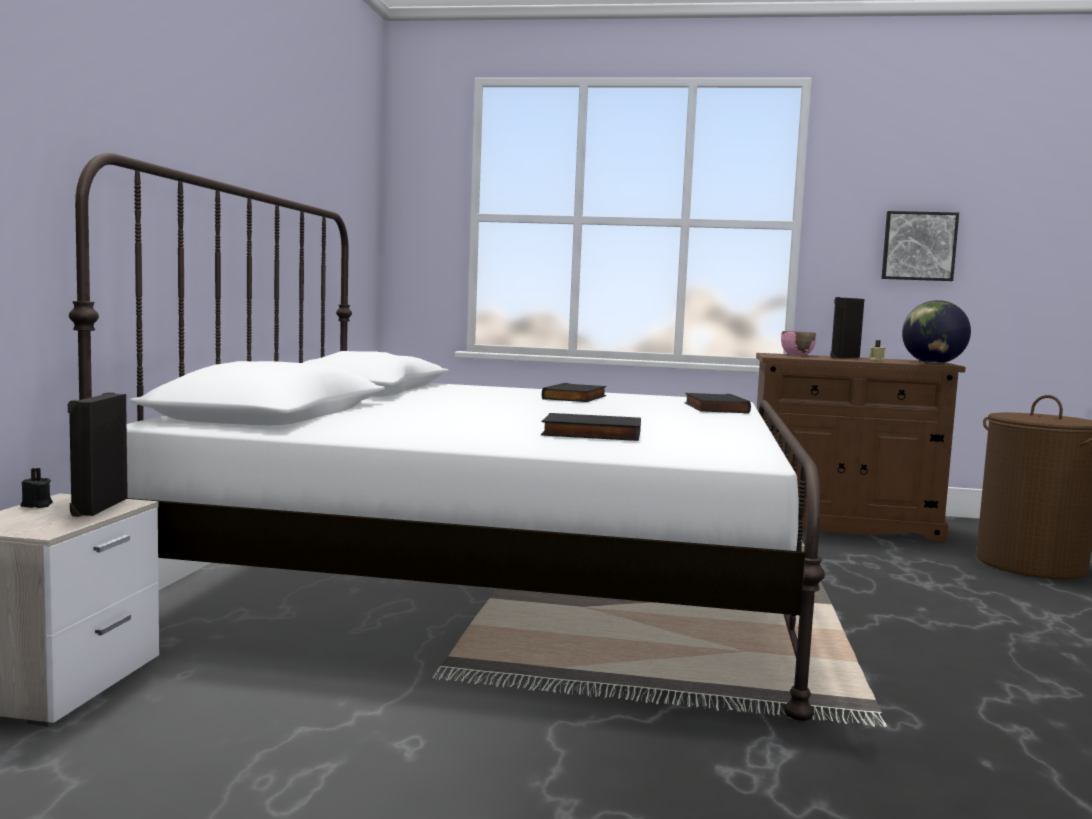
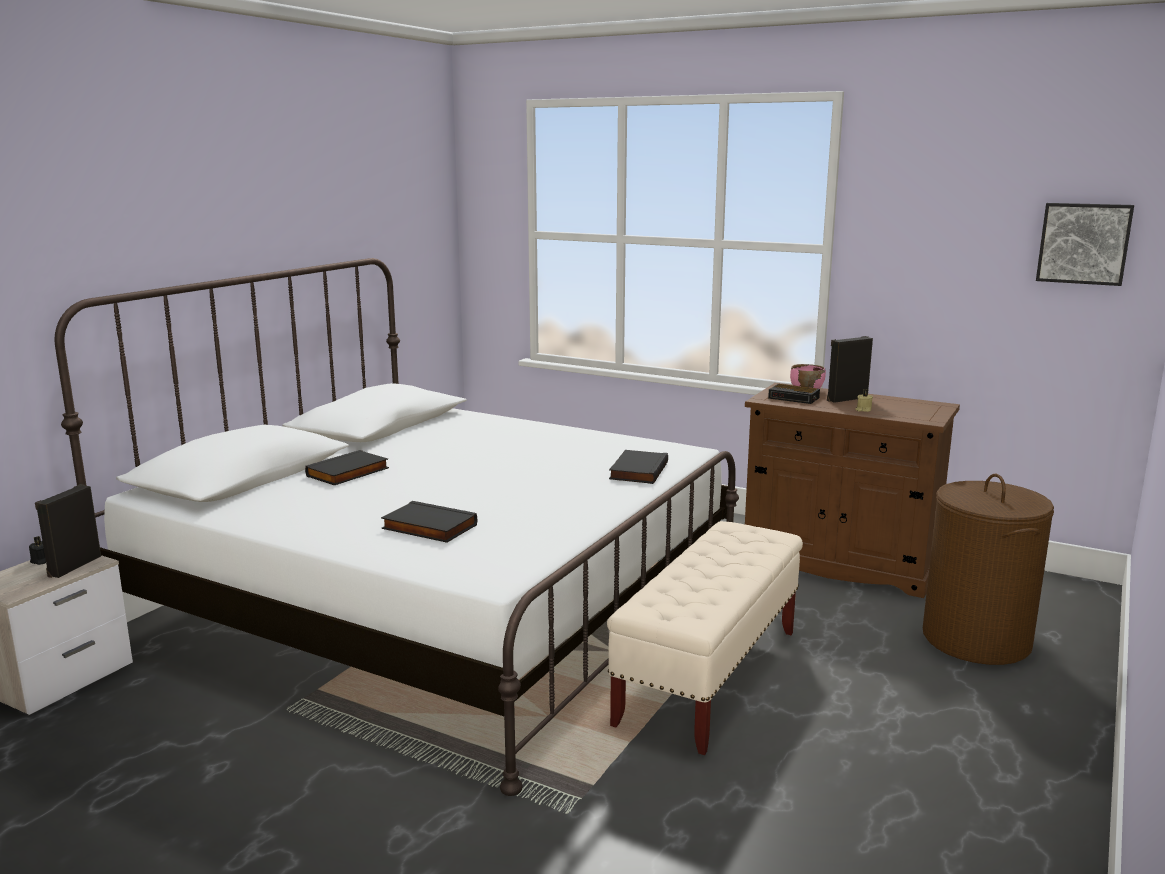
camera: 20 degrees right, 10 degrees up
(576, 398) = (537, 446): black book -> black book (348, 473)
(800, 356) = (795, 398): none -> alarm clock
(853, 607) = (709, 676): none -> beige bench
(918, 246) = (955, 275): picture -> picture (1084, 243)
(932, 363) = (920, 417): globe -> none

